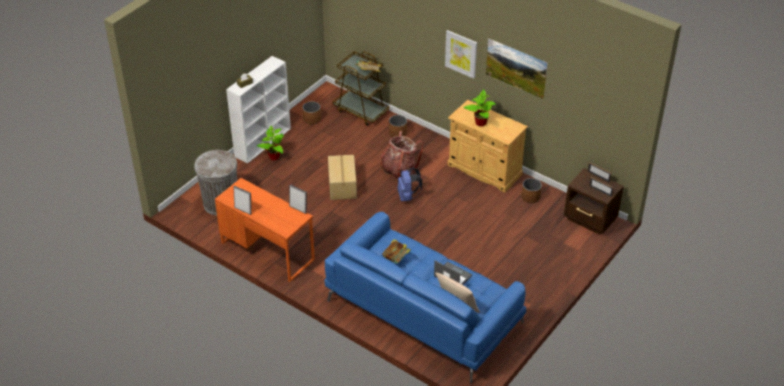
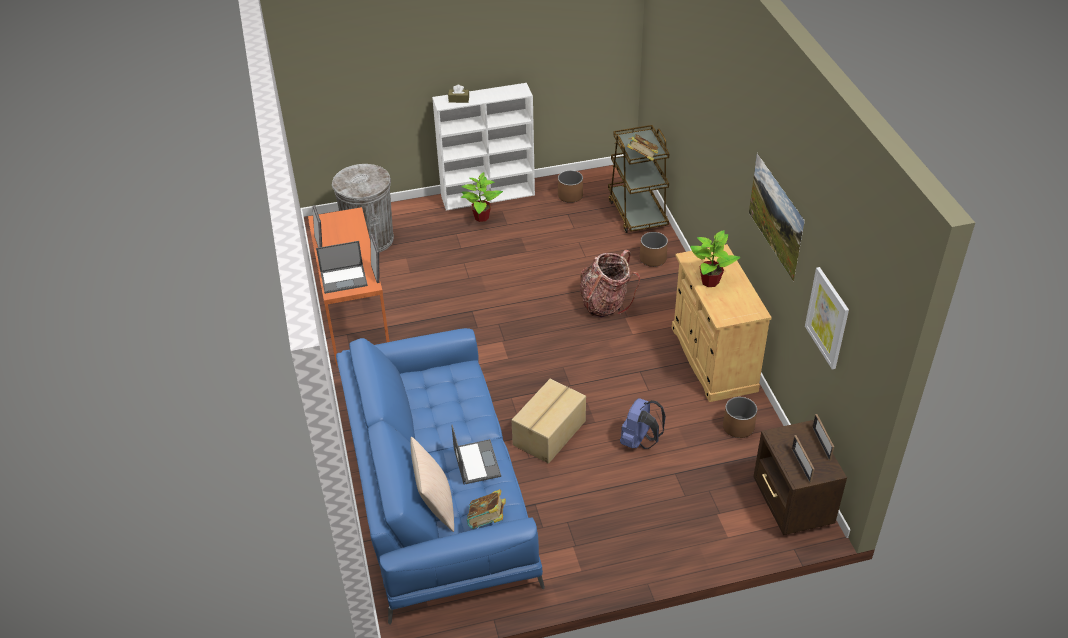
camera: 40 degrees right, 0 degrees up
(283, 221) = (344, 278): none -> laptop
(343, 185) = (519, 287): cardboard box -> cardboard box (550, 433)
(396, 259) = (435, 399): book -> book (487, 521)
(408, 196) = (579, 340): blue backpack -> blue backpack (639, 441)
(461, 54) = (732, 168): picture -> picture (827, 318)

